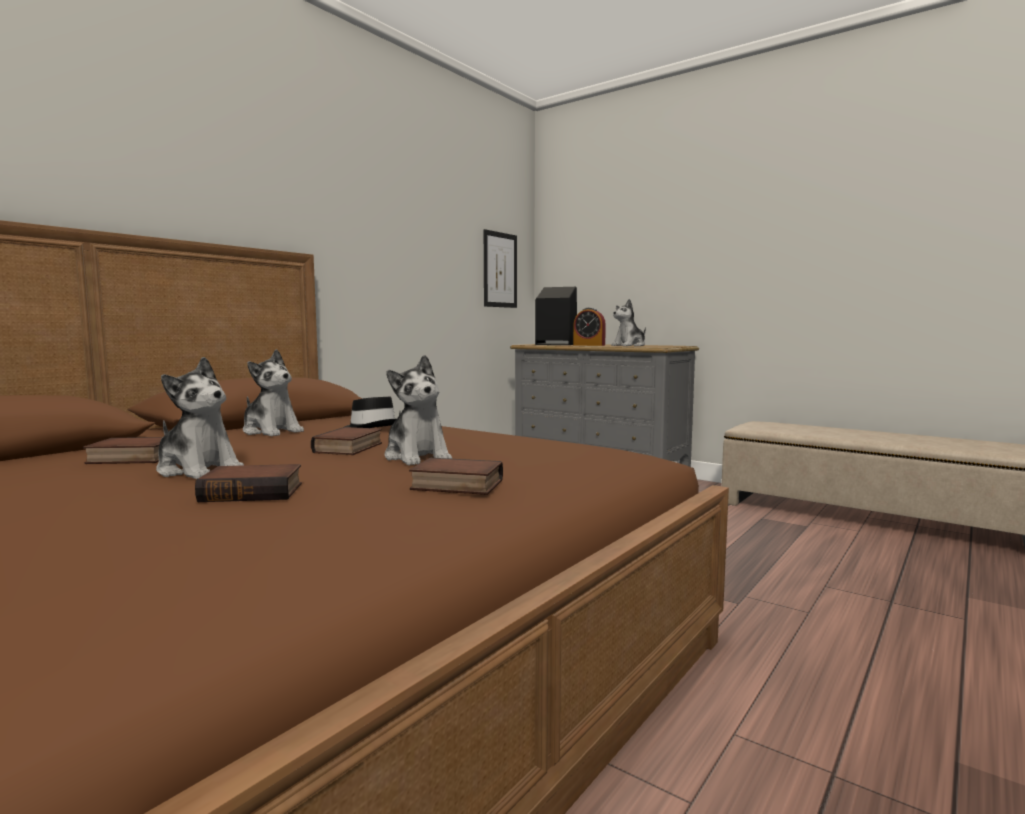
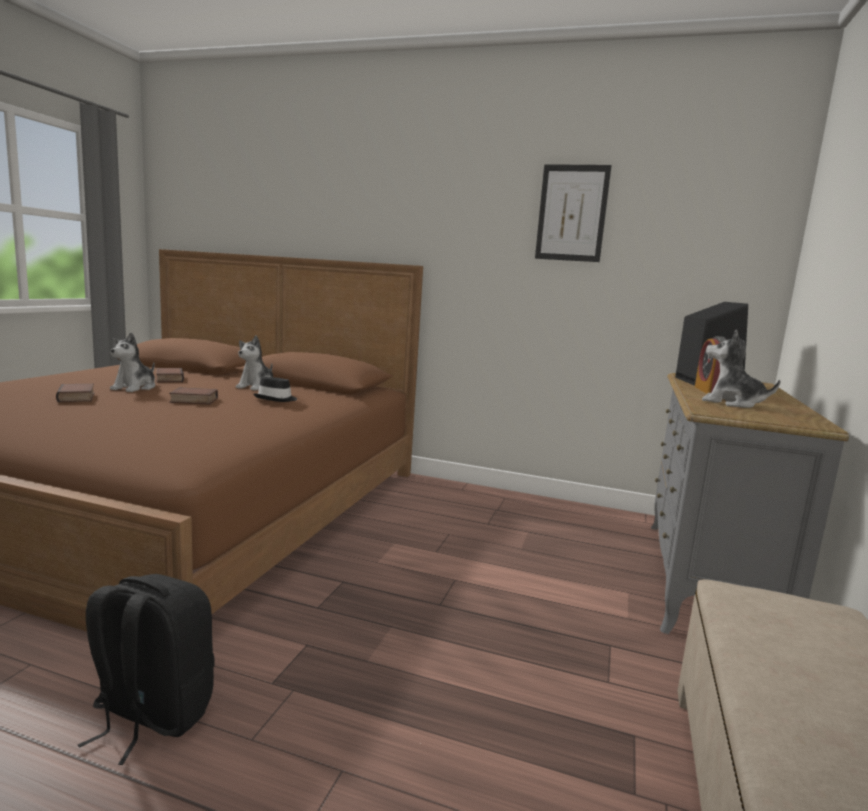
camera: 70 degrees right, 5 degrees up
(417, 457) = (161, 412): plush toy -> none
(455, 485) = (73, 421): book -> none
(500, 270) = (703, 275): picture -> picture (572, 213)
(797, 652) = (151, 715): none -> black backpack

